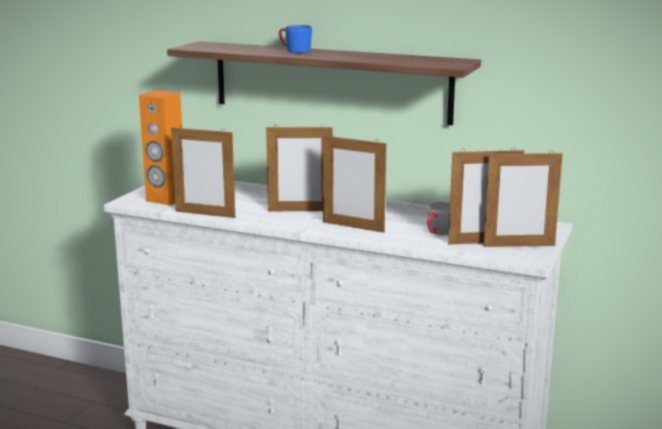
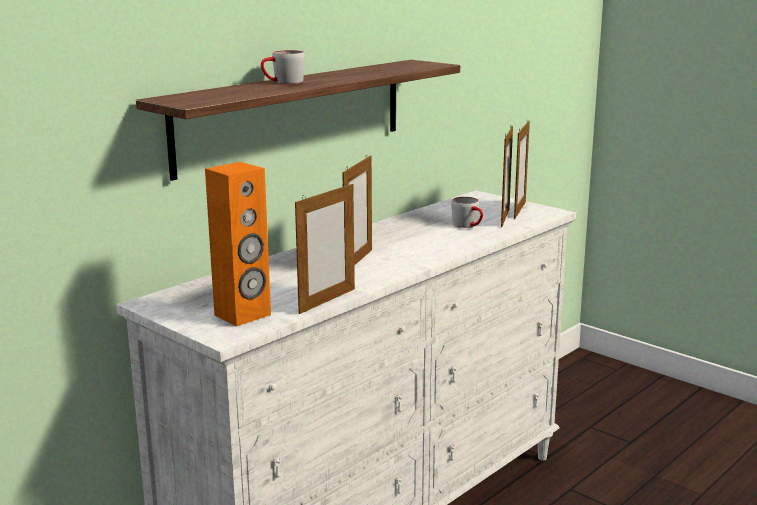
camera: 70 degrees left, 0 degrees up
(294, 50) = (283, 82): blue mug -> grey mug
(353, 227) = (429, 248): picture frame -> none

